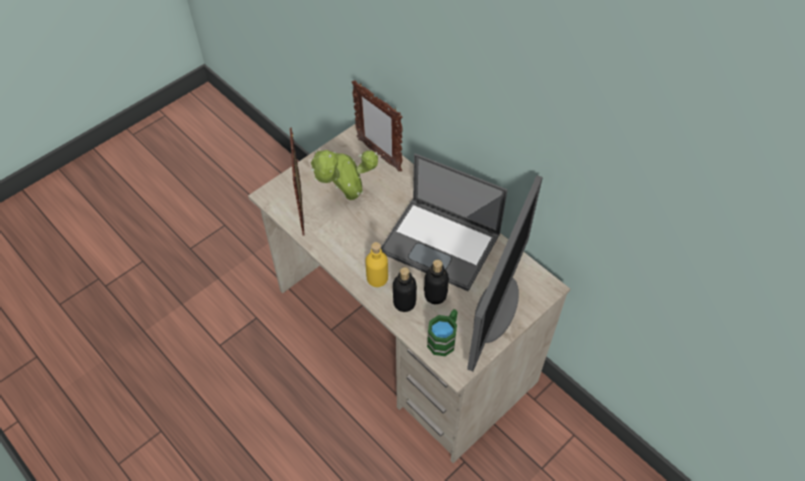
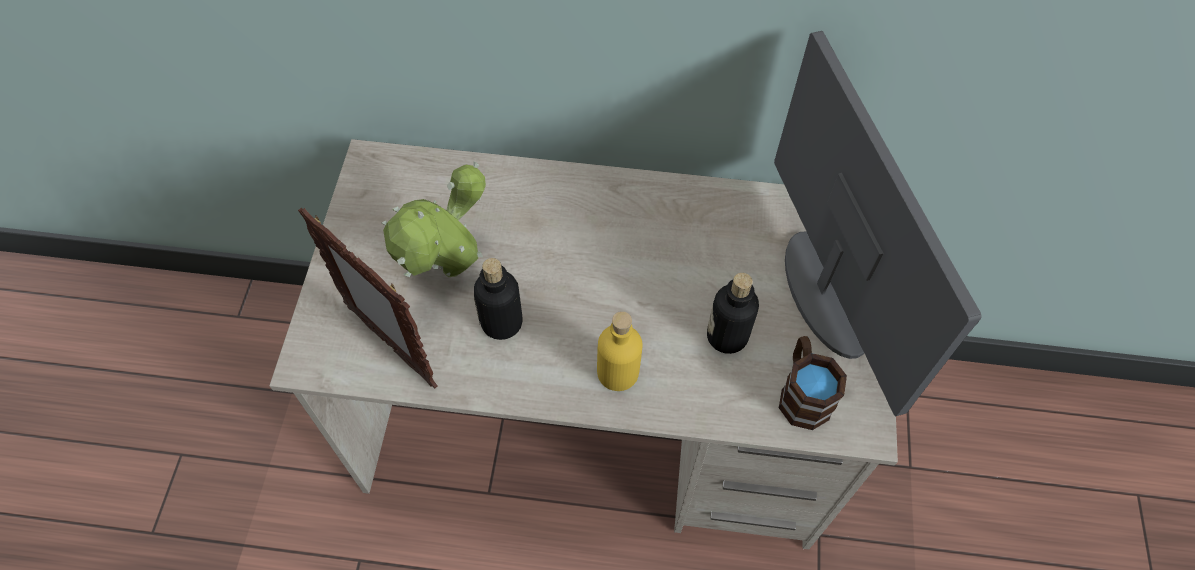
camera: 40 degrees left, 5 degrees up
(379, 154) = (434, 173): picture frame -> none
(404, 303) = (695, 381): bottle -> bottle (501, 322)
(441, 243) = (659, 249): laptop -> none
(444, 338) = (802, 393): green mug -> brown mug

